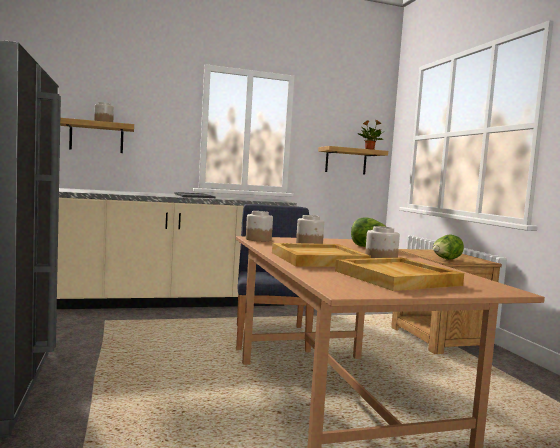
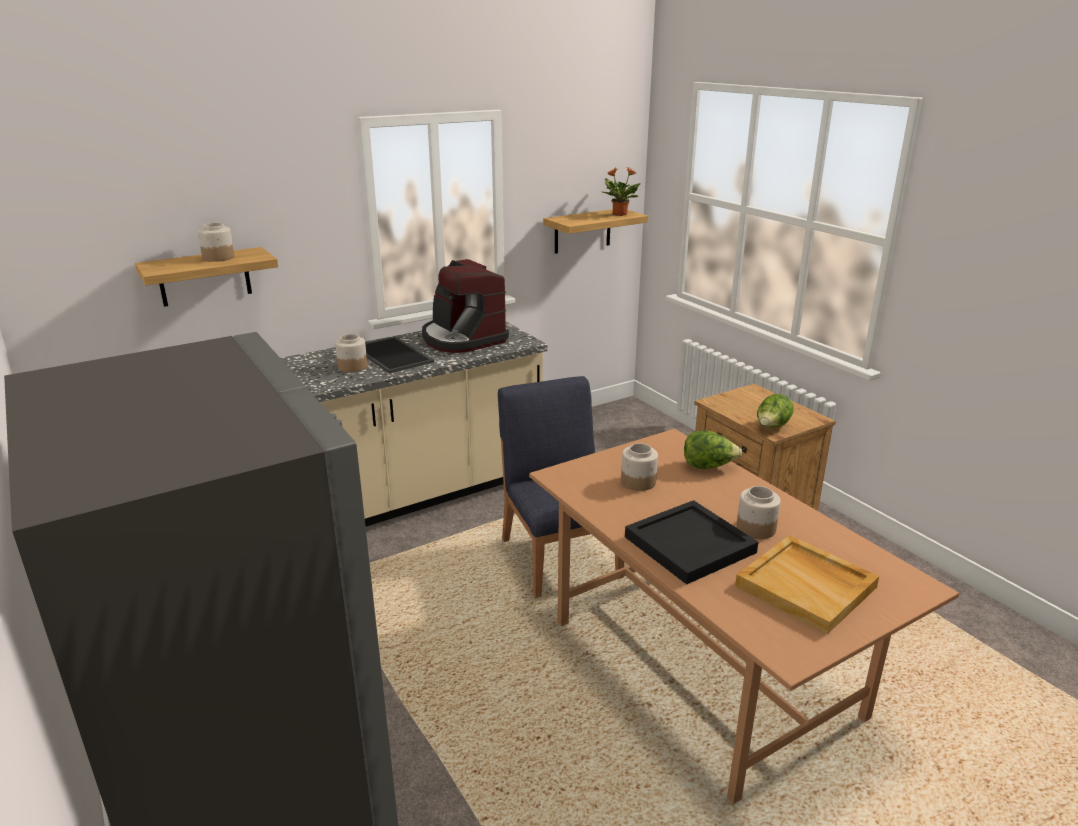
camera: 15 degrees left, 20 degrees up
(244, 198) = (462, 338): none -> coffee machine
(258, 239) = (568, 482): jar -> jar (352, 366)
(318, 259) = (689, 545): beige tray -> black tray

